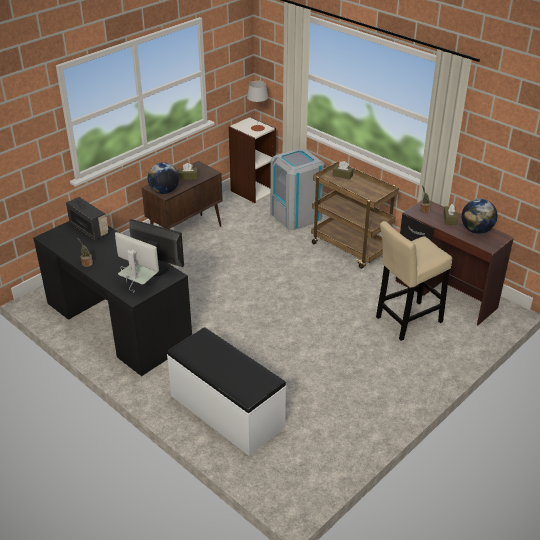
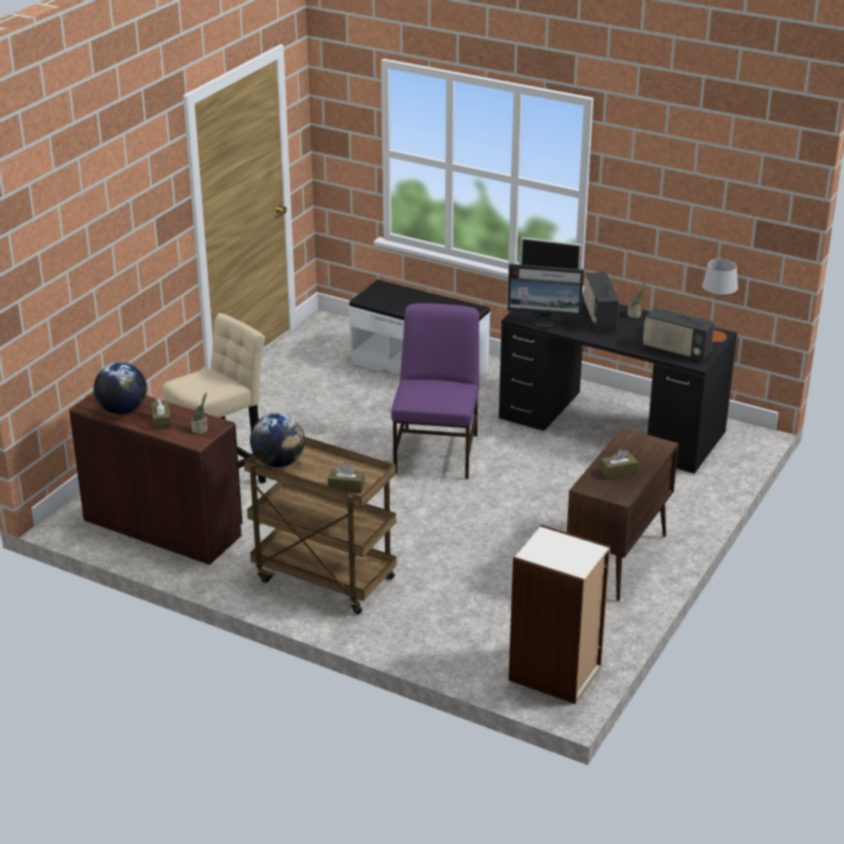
camera: 165 degrees right, 5 degrees down
(114, 265) = (599, 317): none -> radio
(164, 191) = (635, 441): globe -> globe (278, 462)
(251, 320) = (437, 452): none -> purple chair
(257, 128) = (548, 550): grey table lamp -> grey table lamp (714, 336)
(296, 215) = (442, 629): grey trash can -> none

